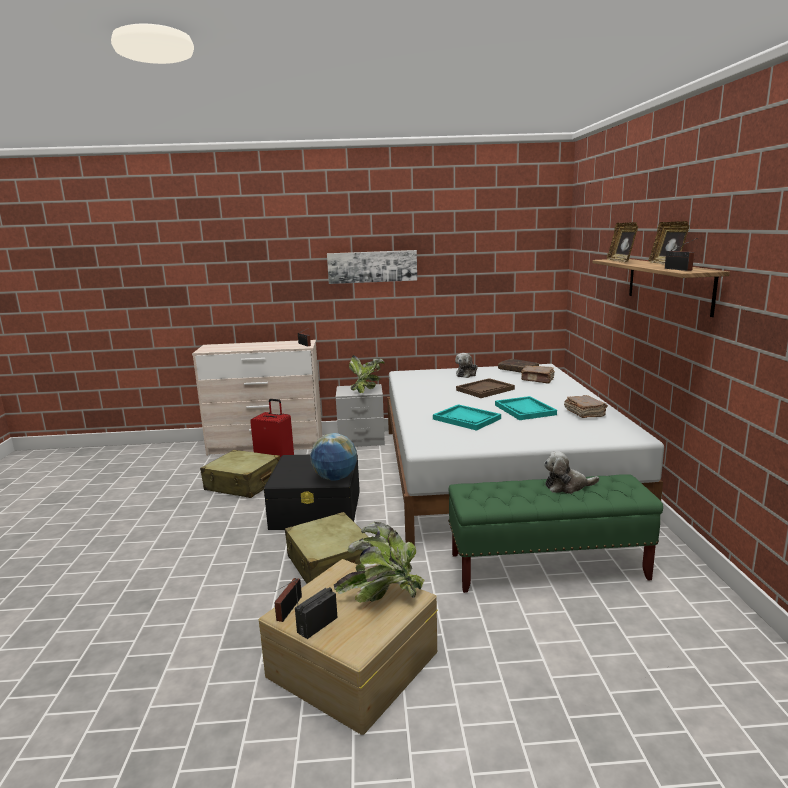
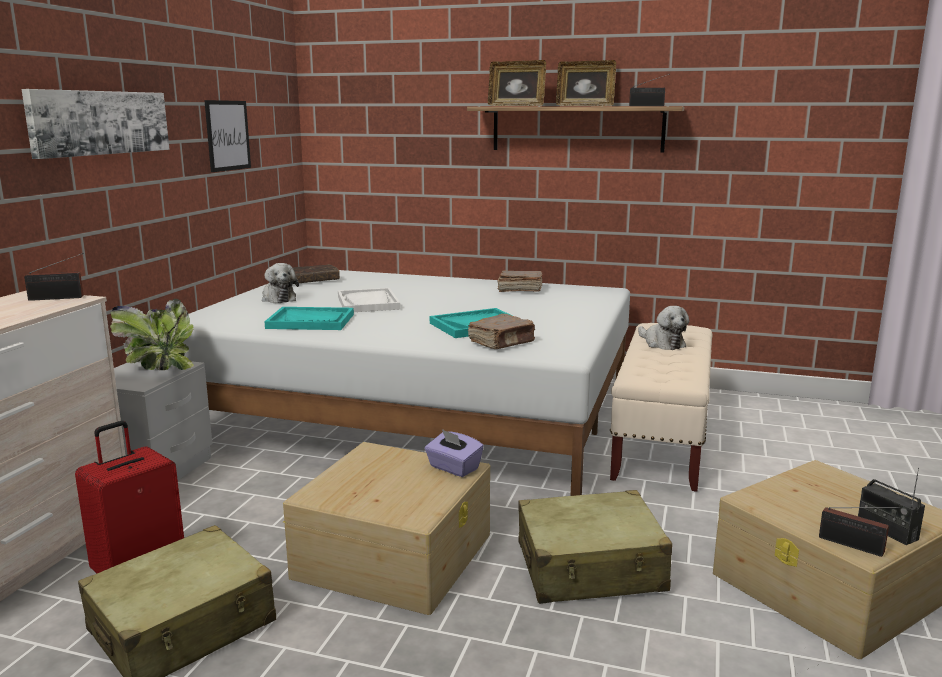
camera: 70 degrees left, 0 degrees up
(317, 509) = (395, 554): black storage box -> beige storage box
(335, 478) = (453, 468): globe -> purple tissue box
(382, 594) = (817, 484): potted plant -> none
(477, 272) = (227, 135): none -> picture
(485, 390) = (368, 303): brown tray -> white tray
(525, 410) = (476, 303): turquoise tray -> turquoise tray (311, 321)
(537, 380) = (369, 282): brown book -> brown book (502, 343)
(547, 567) = (661, 441): green bench -> beige bench
(567, 486) = (662, 343): plush toy -> plush toy turned 45 degrees counterclockwise

